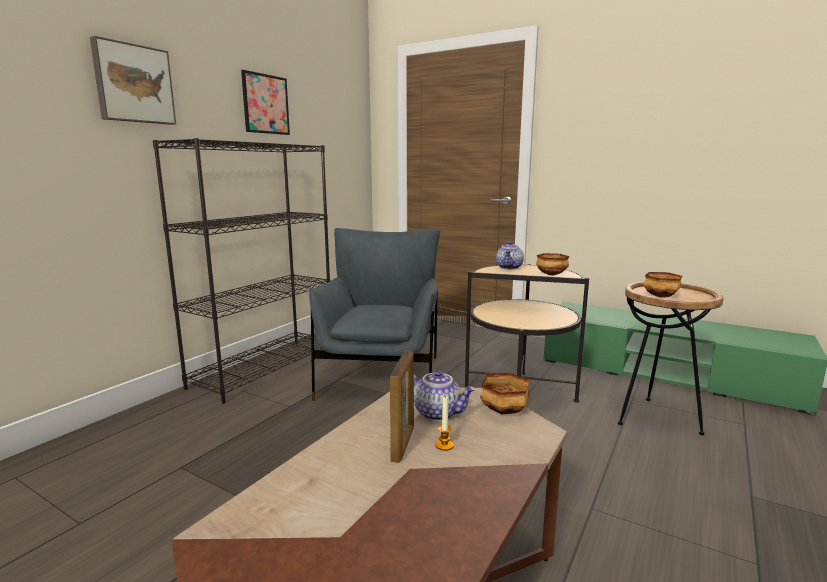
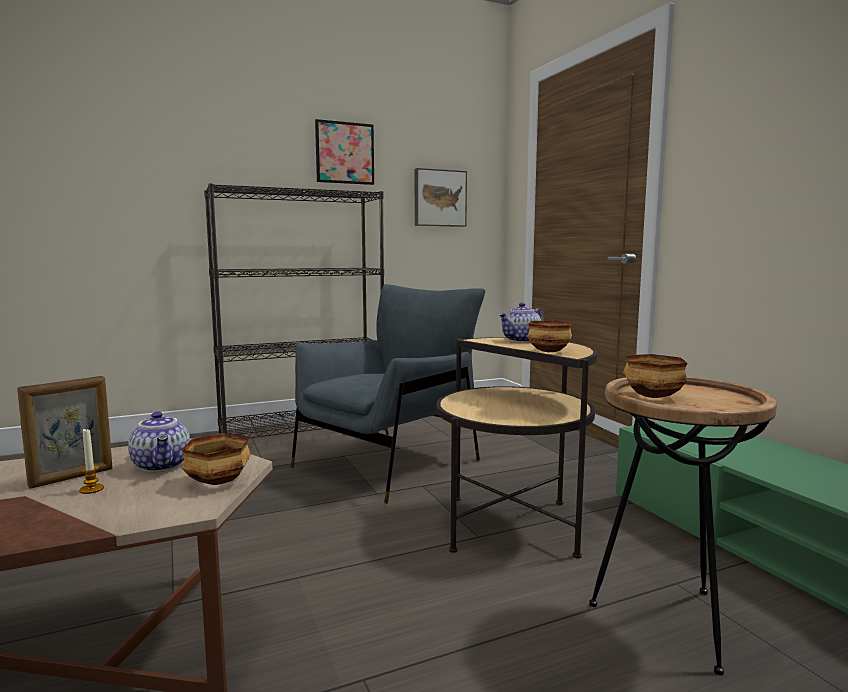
camera: 35 degrees right, 5 degrees down
(133, 84) = (193, 140): picture -> picture (439, 198)

